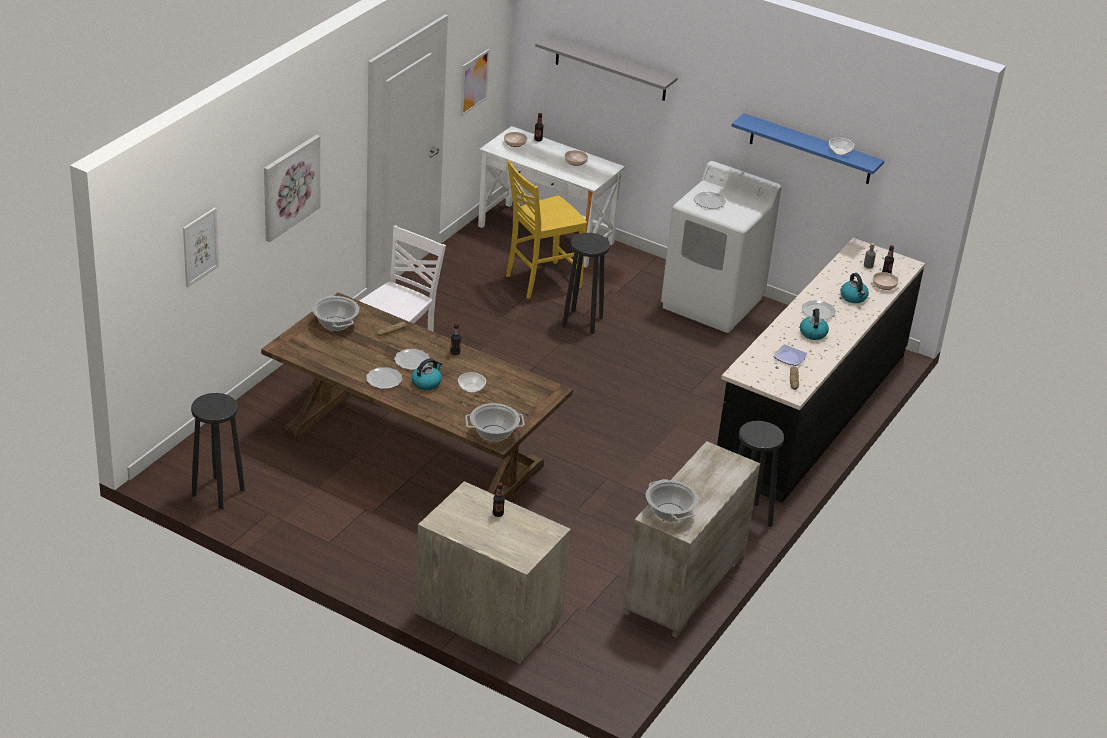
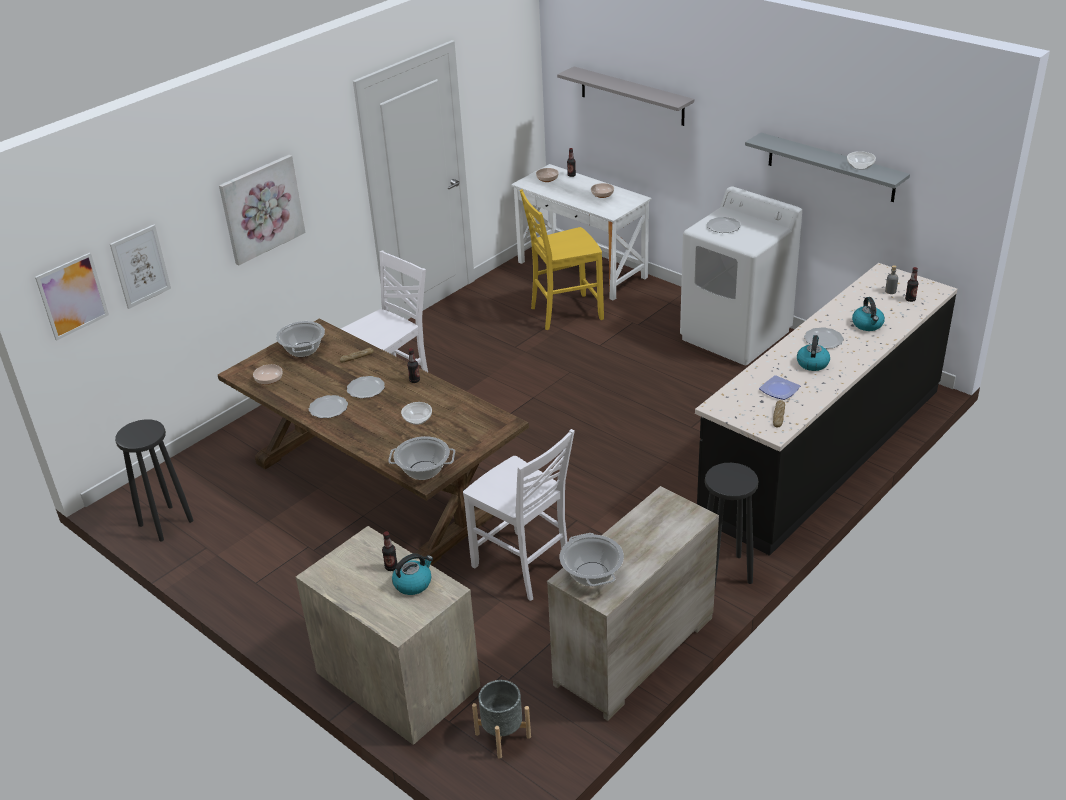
camera: 15 degrees right, 0 degrees up
(426, 383) = (372, 412): kettle -> kettle (413, 583)
(474, 82) = (499, 116): picture -> picture (72, 296)
(571, 520) = (523, 567): none -> white chair
(583, 322) = (596, 353): black stool -> none
(593, 653) = (503, 735): none -> grey planter
(810, 149) = (831, 167): blue shelf -> grey shelf
(884, 285) = (906, 312): bowl -> bowl (269, 379)

